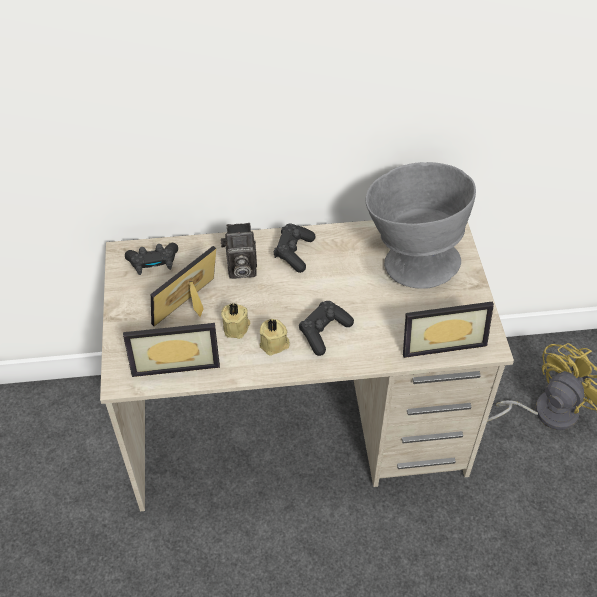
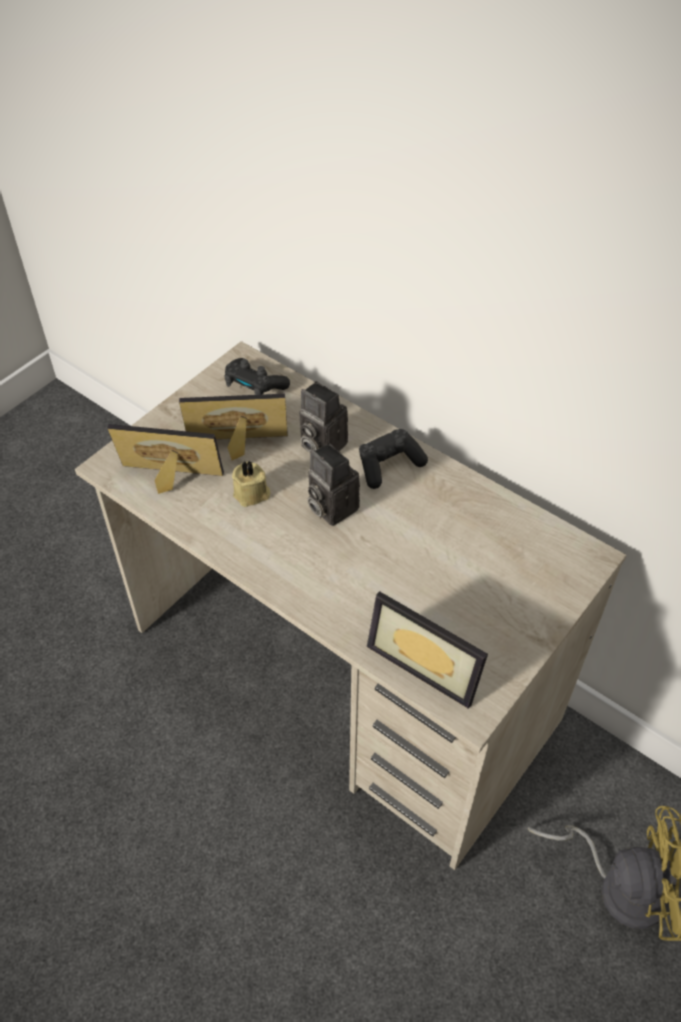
camera: 45 degrees right, 0 degrees up
(175, 359) = (169, 481): picture frame -> picture frame turned 150 degrees clockwise
(274, 344) = (264, 535): beige candle -> none
(291, 300) = (330, 507): none -> camera
(324, 332) = (322, 560): black game controller -> none
(411, 258) = (501, 557): grey bowl -> none

